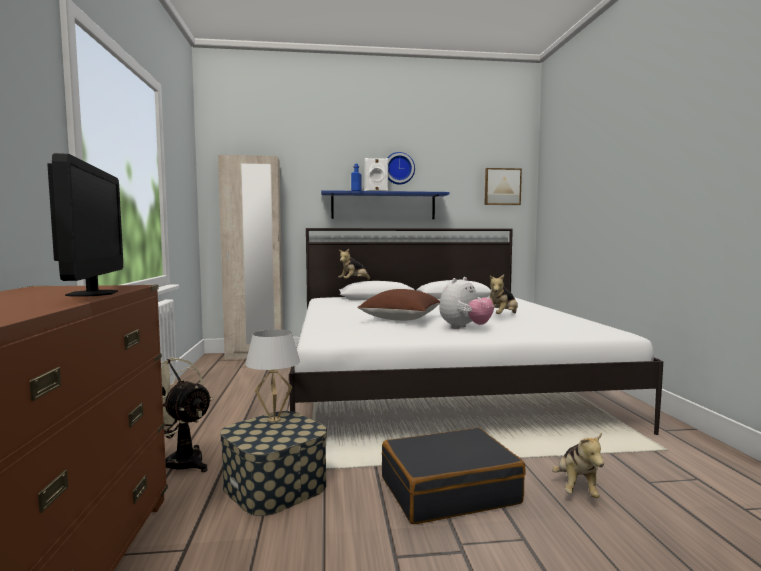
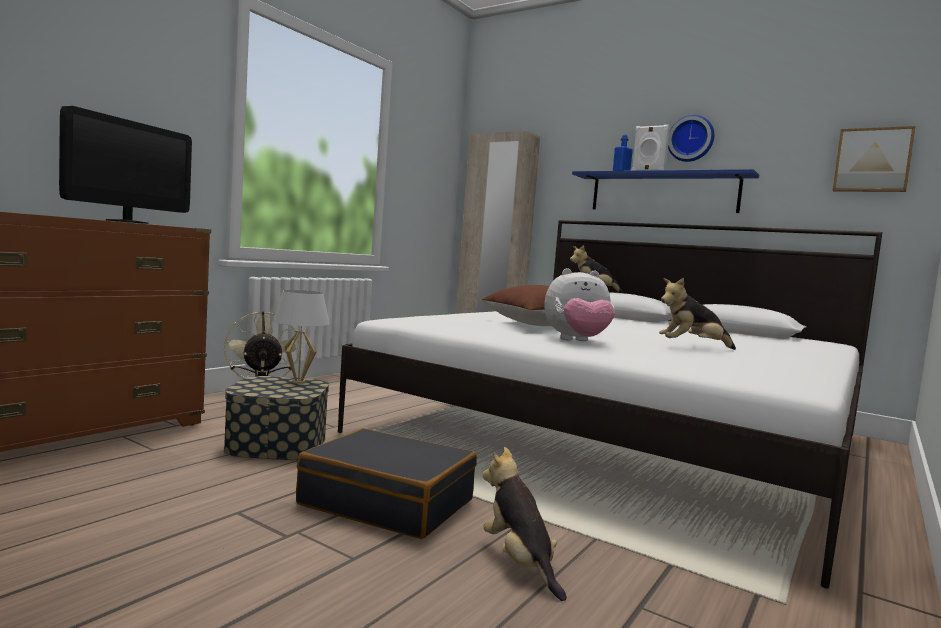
camera: 40 degrees right, 0 degrees up
(576, 488) = (519, 562): plush toy -> plush toy turned 105 degrees clockwise

